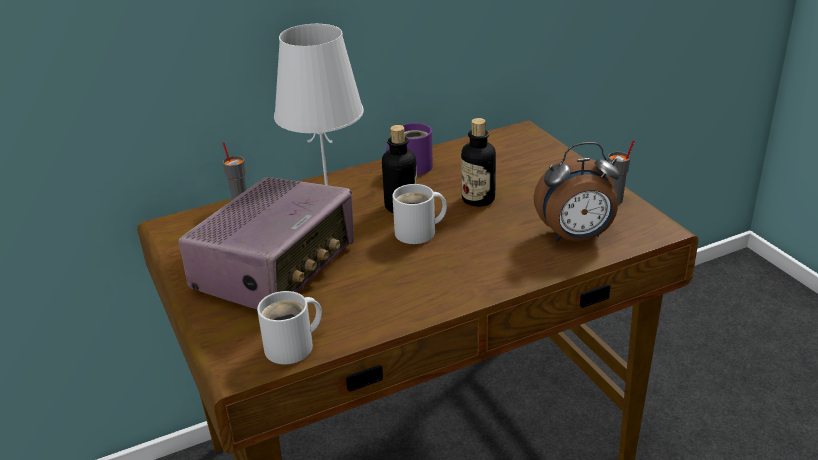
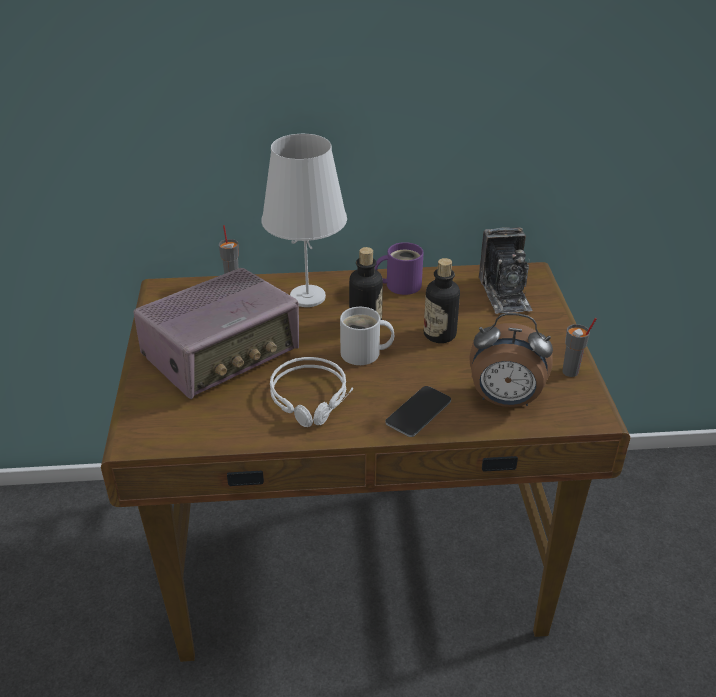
camera: 20 degrees right, 5 degrees up
(294, 347) = (190, 433): white mug -> none
(396, 283) = (312, 399): none -> grey headphones
(506, 267) = (418, 412): none -> phone
(512, 152) = (505, 293): none -> camera

